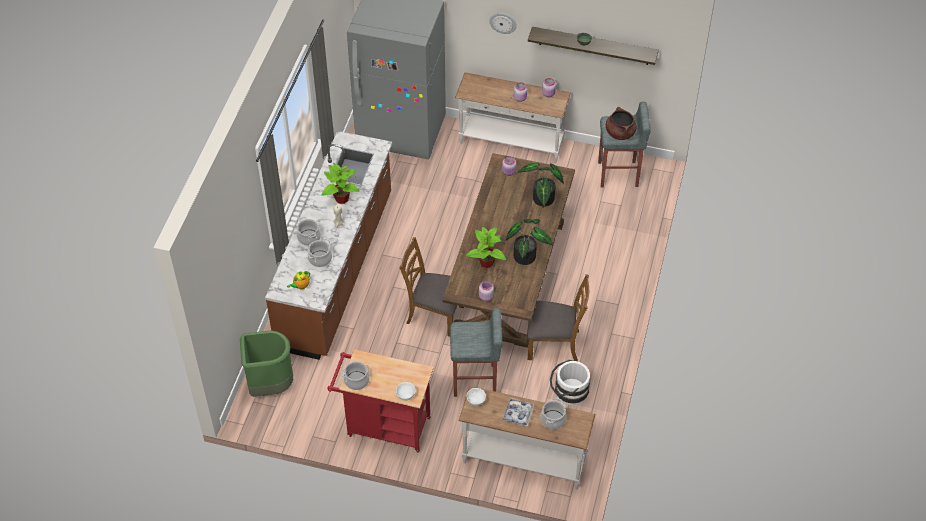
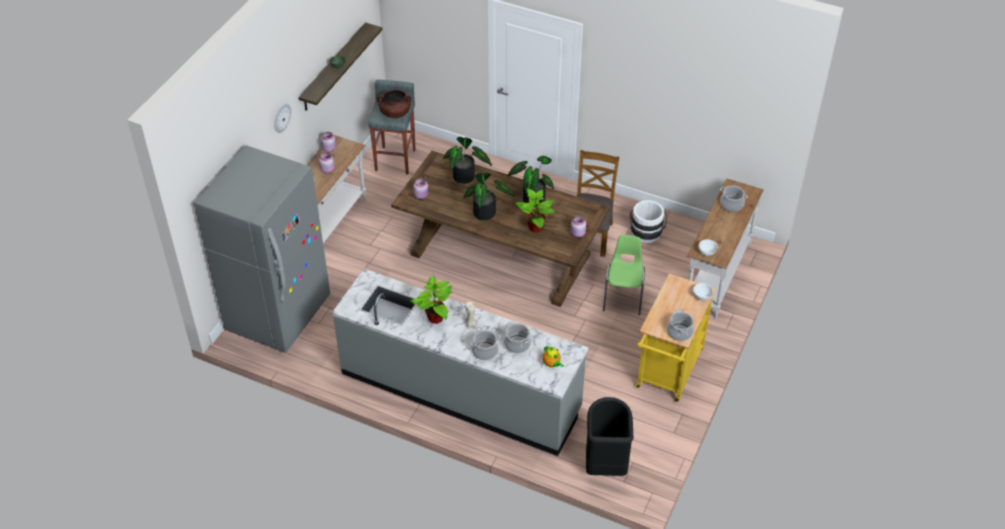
camera: 80 degrees left, 5 degrees down
(270, 386) = (605, 465): green trash can -> black trash can
(337, 271) = (460, 391): brown counter -> grey counter
(384, 426) = (668, 373): red cart -> yellow cart
(434, 314) = (537, 317): brown chair -> none
(475, 381) = (623, 297): grey stool -> green chair
(496, 223) = (487, 214): none -> potted plant
(518, 414) = (723, 226): tray -> none

